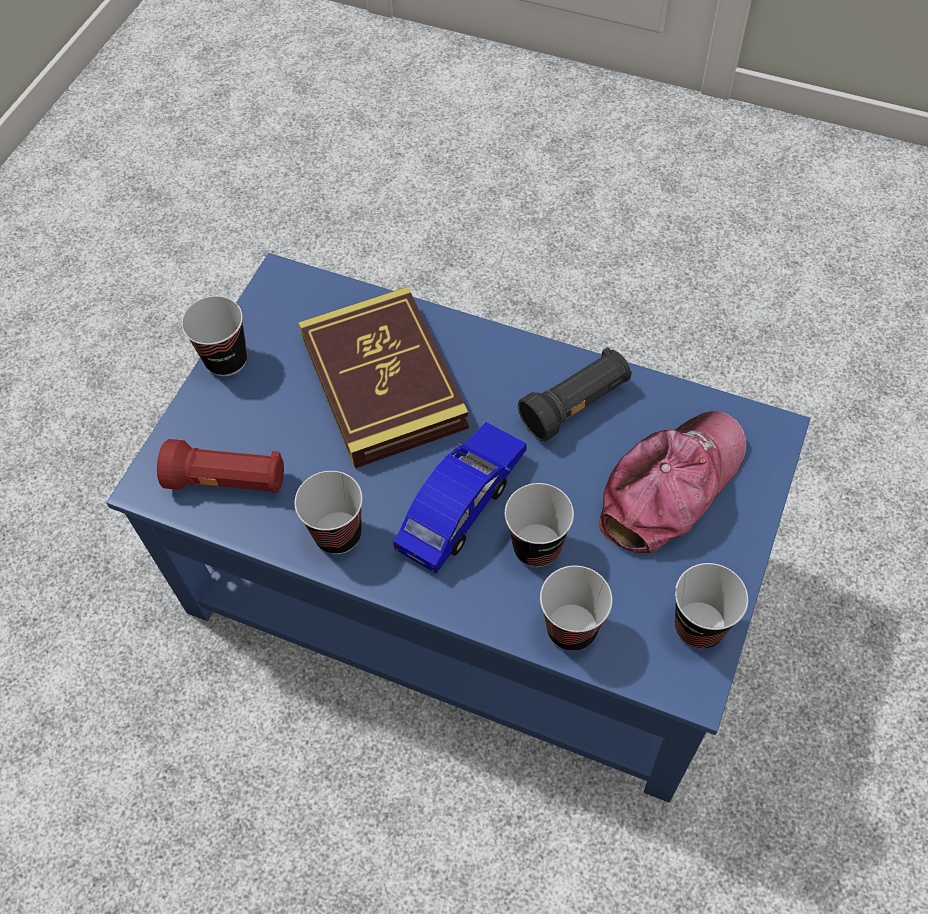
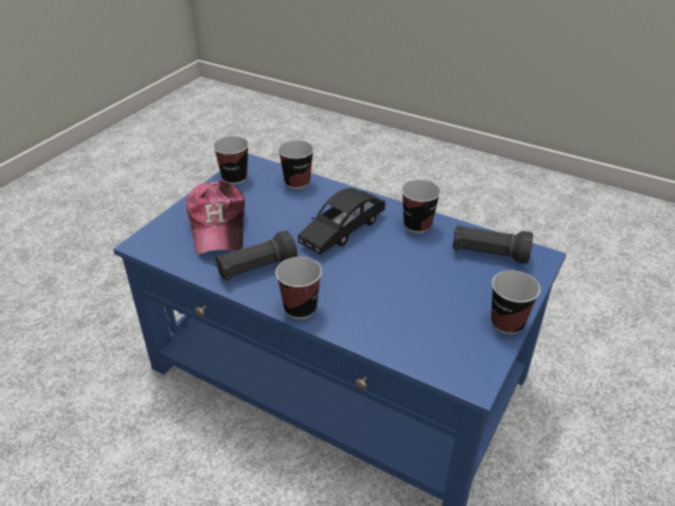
camera: 175 degrees left, 20 degrees down
(228, 481) = (489, 254): red flashlight -> black flashlight
(383, 382) = (386, 295): book -> none
(462, 503) = (342, 230): blue toy car -> black toy car
(537, 547) = (305, 210): cup -> cup (300, 308)
(670, 487) = (218, 226): cap -> cap turned 60 degrees counterclockwise

